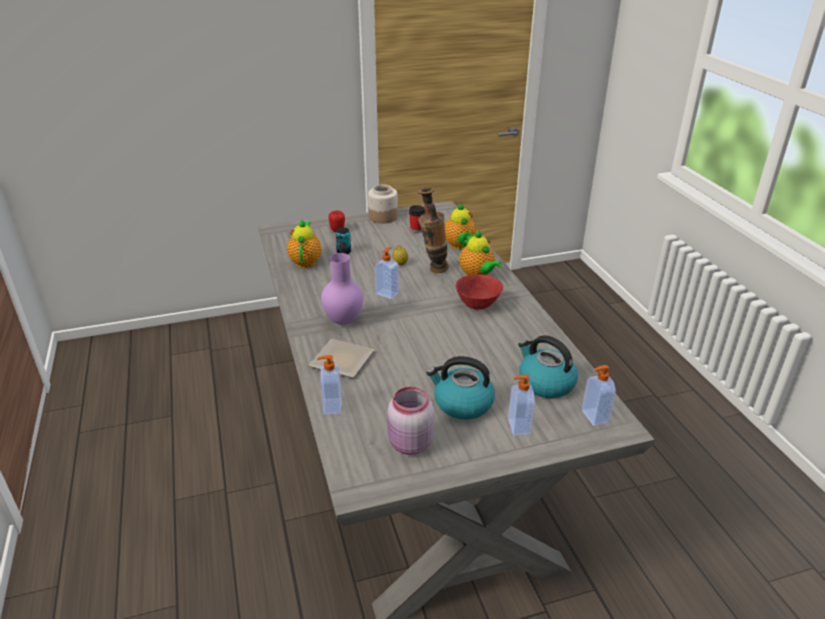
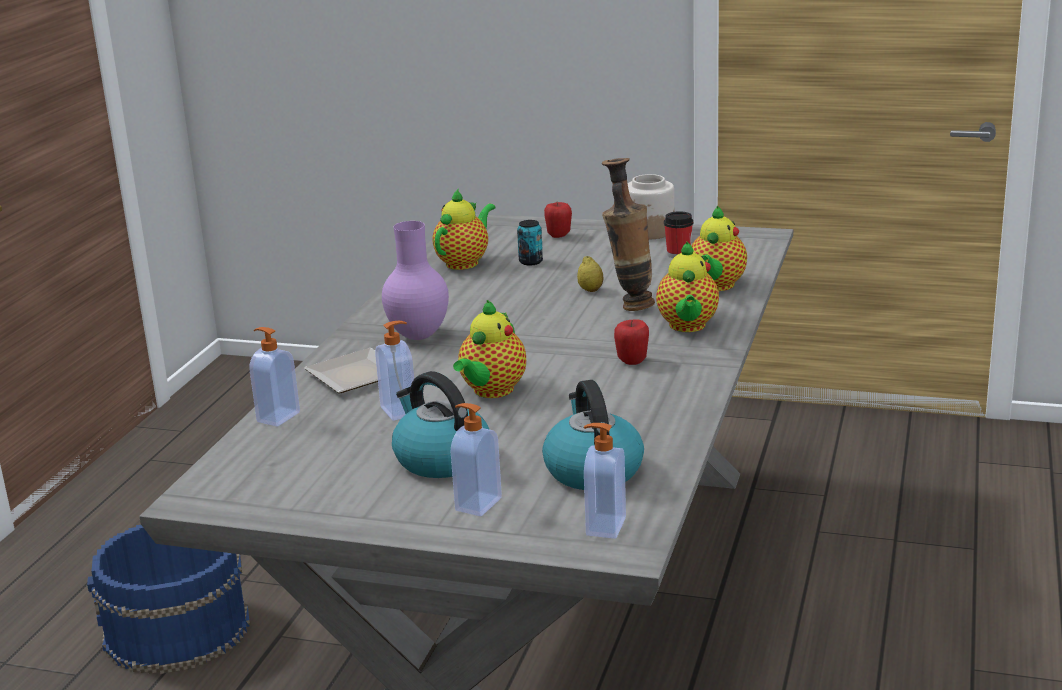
camera: 35 degrees right, 10 degrees down
(216, 545) = (177, 631): none -> blue bucket
(387, 293) = (522, 319): soap dispenser -> soap dispenser (400, 411)
(409, 444) = (313, 479): pink jar -> none
(431, 348) = (491, 391): none -> teapot
(478, 305) = (632, 361): red bowl -> apple

